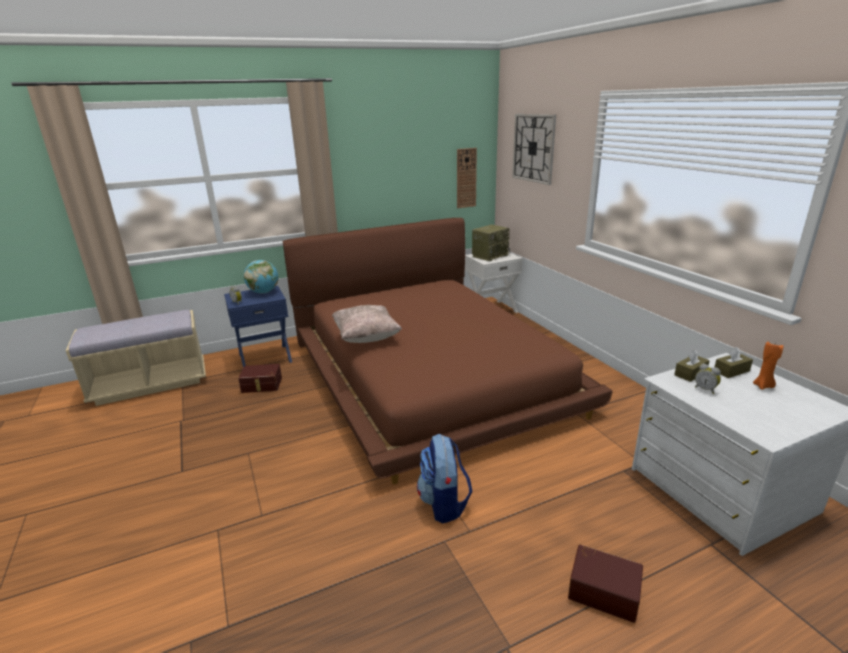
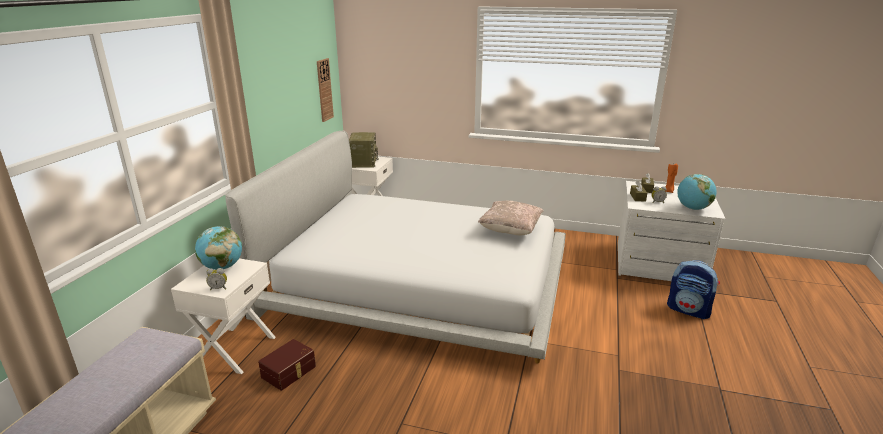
camera: 50 degrees left, 0 degrees up
(265, 358) = (234, 349): blue nightstand -> white nightstand
(366, 337) = (405, 263): beige pillow -> beige pillow (510, 230)
(429, 374) = (418, 283): brown bed -> white bed
(444, 503) = (582, 352): backpack -> backpack (689, 310)
(533, 148) = (396, 55): wall clock -> none
(603, 590) = (701, 336): brown storage box -> none
(746, 418) = (693, 208): none -> globe

